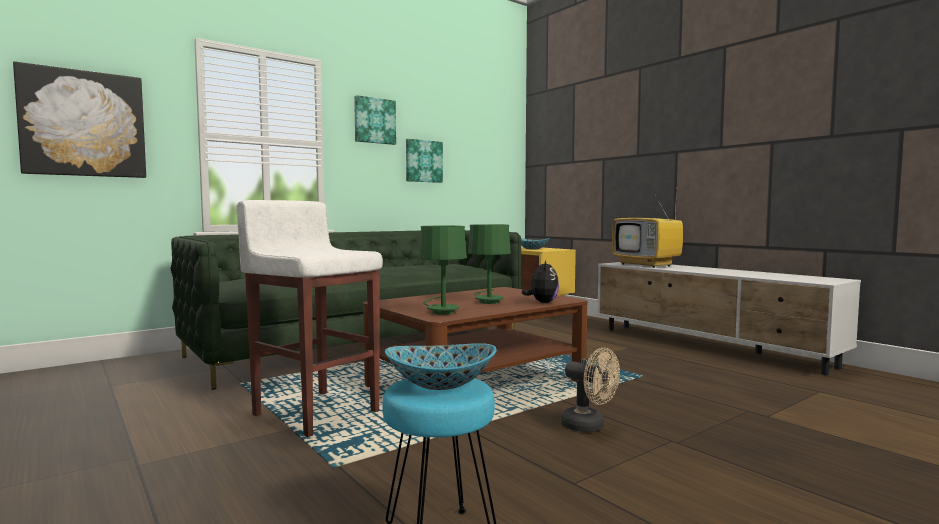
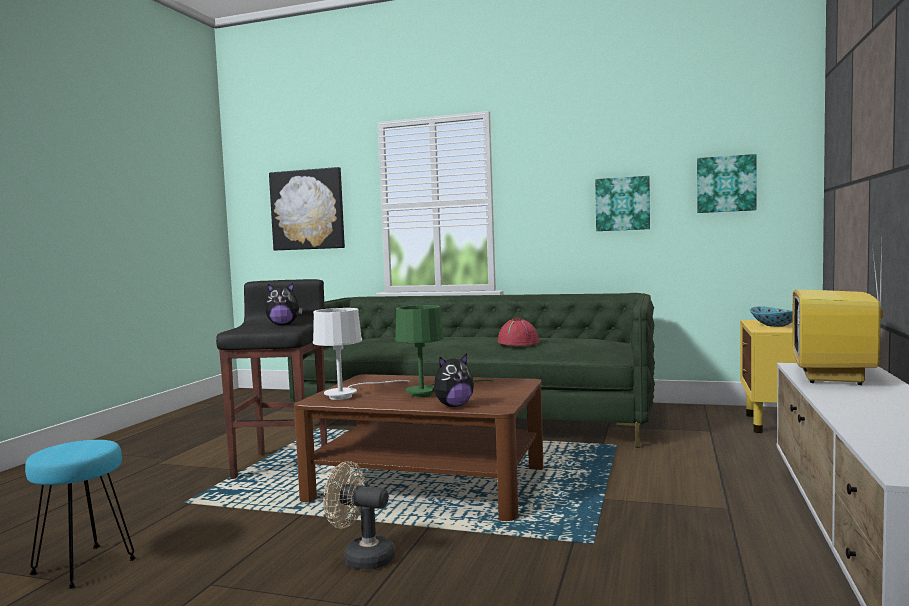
camera: 55 degrees right, 0 degrees up
(314, 250) = (283, 324): none -> plush toy
(316, 412) = (283, 464): white stool -> black stool
(374, 121) = (553, 164): picture -> picture (726, 184)
(414, 268) = (517, 342): none -> red hat
(440, 311) = (347, 395): green table lamp -> white table lamp
(440, 384) = (77, 448): bowl -> none
(589, 426) = (361, 557): beige fan -> beige fan turned 105 degrees clockwise

